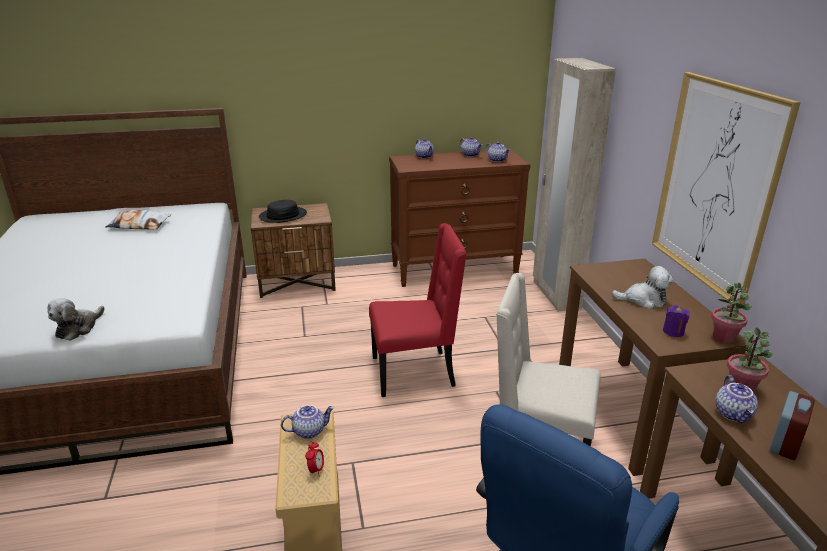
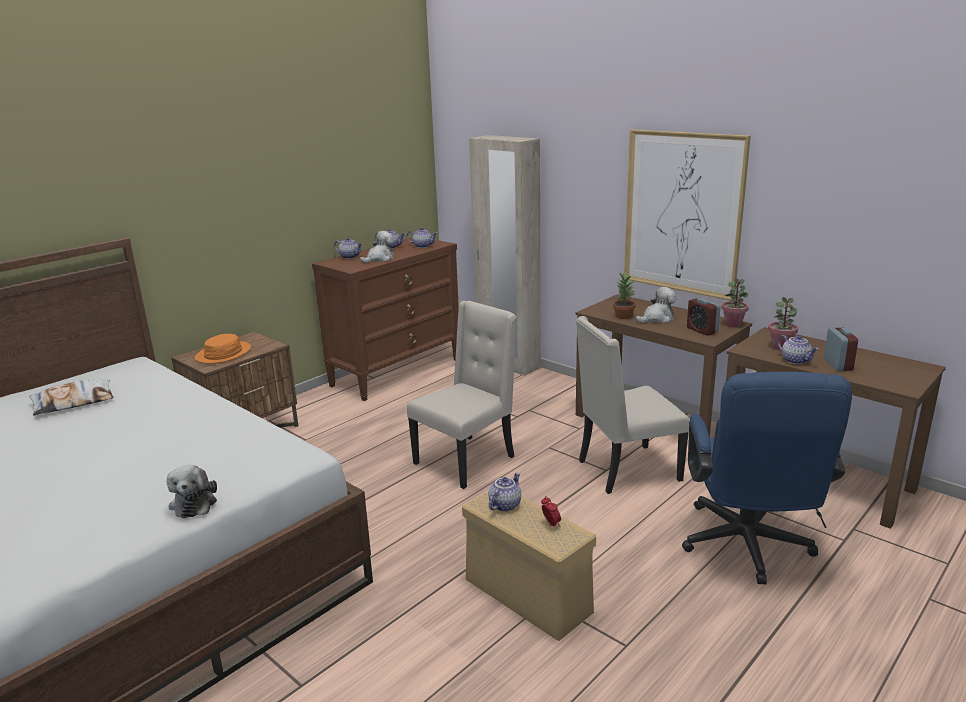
camera: 35 degrees left, 5 degrees down
(283, 216) = (223, 354): black hat -> orange hat
(415, 372) = (466, 460): red chair -> beige chair
(443, 164) = (379, 259): none -> plush toy
(611, 285) = (623, 316): none -> potted plant
(673, 332) = (702, 330): purple candle -> alarm clock

